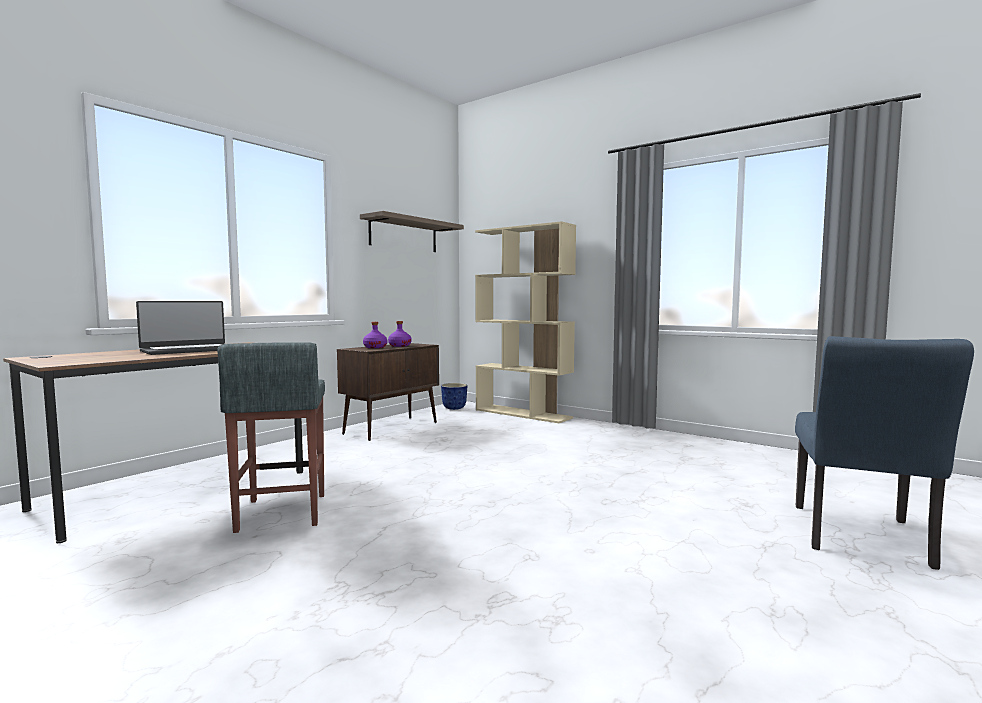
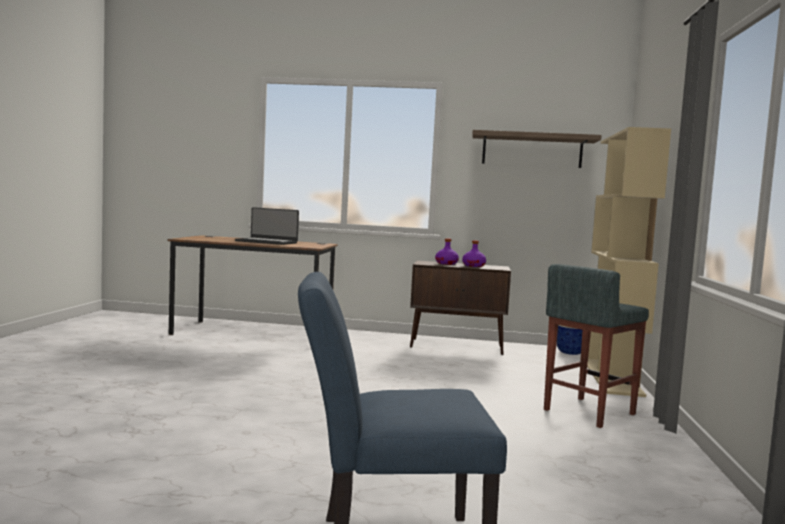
camera: 60 degrees right, 0 degrees up
(281, 513) = (239, 356): grey stool -> grey stool (588, 412)

